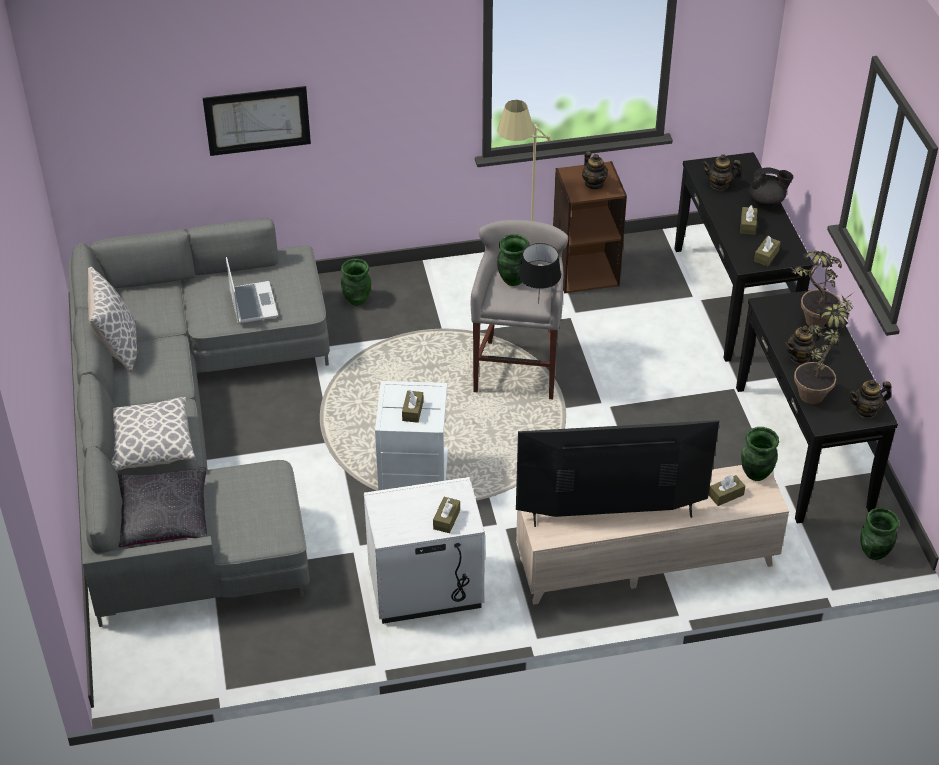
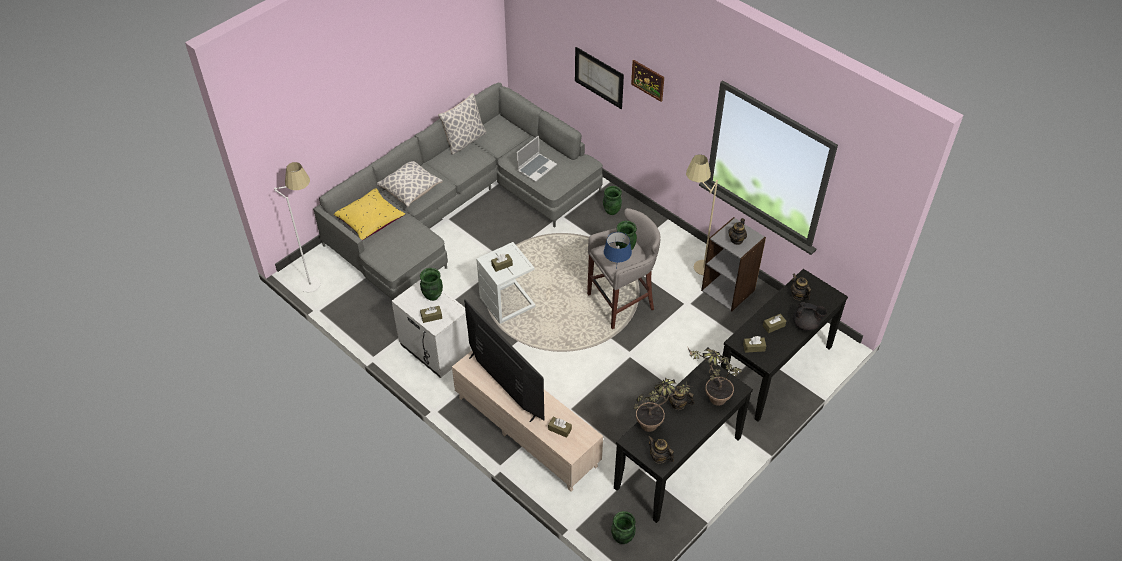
camera: 55 degrees right, 5 degrees up
(154, 665) = (315, 277): none -> white floor lamp
(164, 517) = (370, 220): black pillow -> yellow pillow
(353, 67) = (648, 80): none -> picture
(538, 304) = (616, 269): black table lamp -> blue table lamp
(585, 271) = (728, 290): brown bookcase -> grey bookcase
(755, 473) = (588, 435): green vase -> green vase (432, 295)
(766, 201) = (806, 324): black teapot -> black teapot turned 45 degrees counterclockwise

